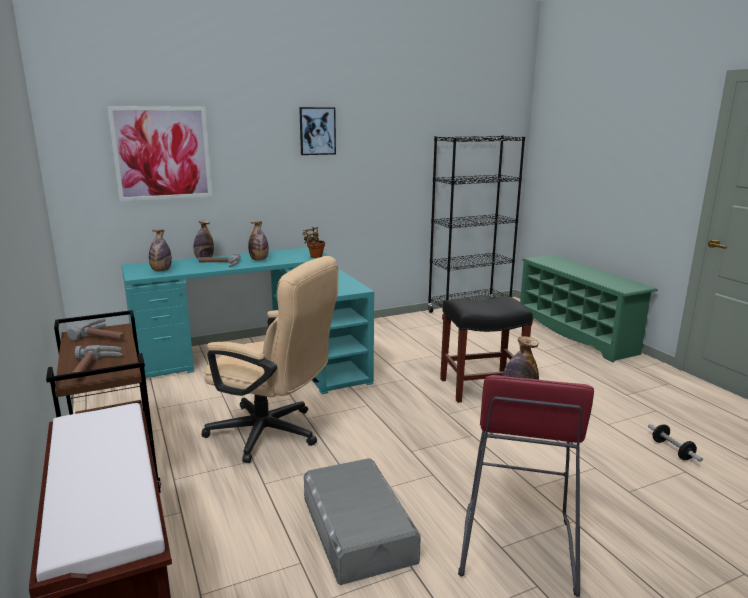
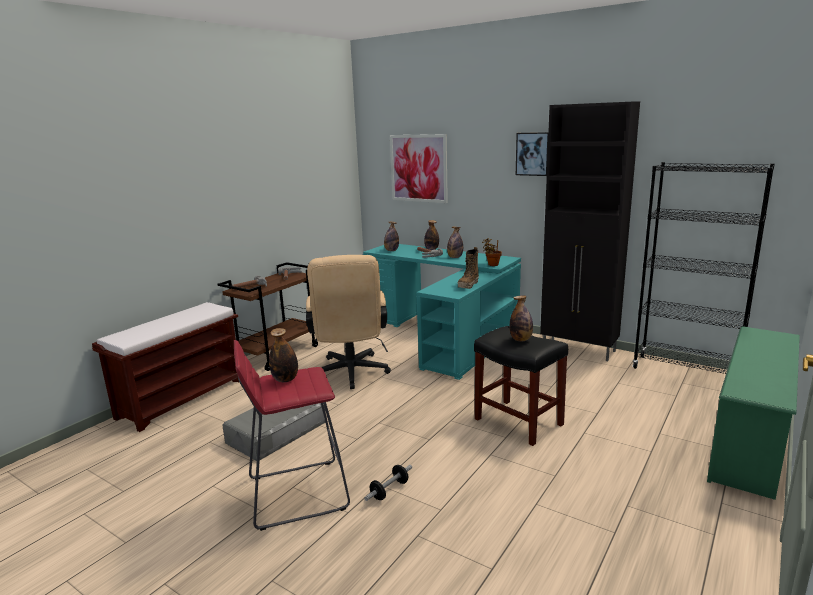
camera: 60 degrees right, 0 degrees up
(342, 279) = (468, 285): none -> boot
(388, 323) = (579, 350): none -> black cabinet
(488, 304) = (521, 340): none -> bottle
(672, 450) = (528, 554): dumbbell -> dumbbell (389, 490)

